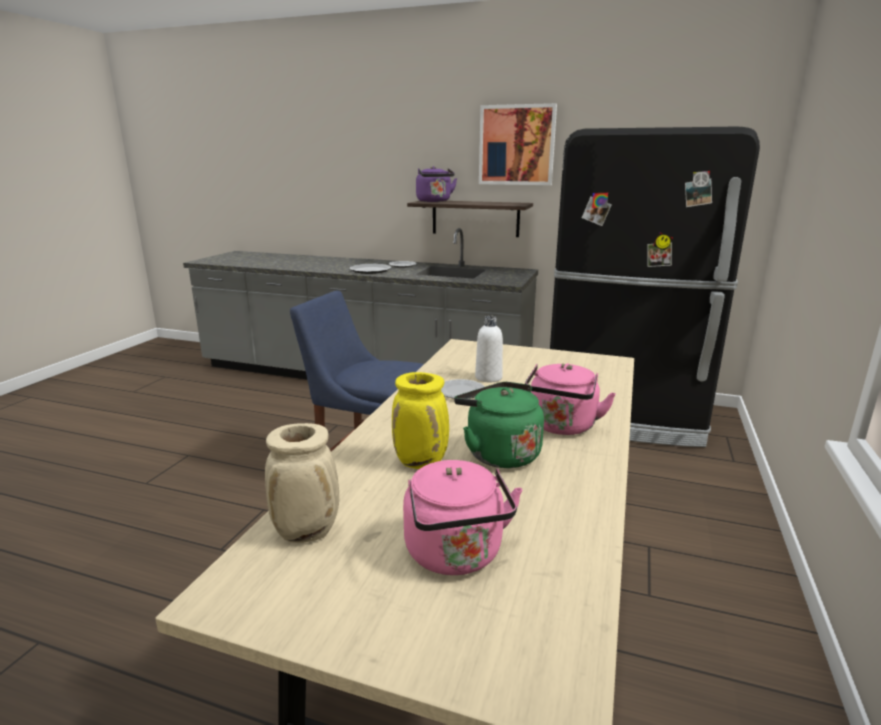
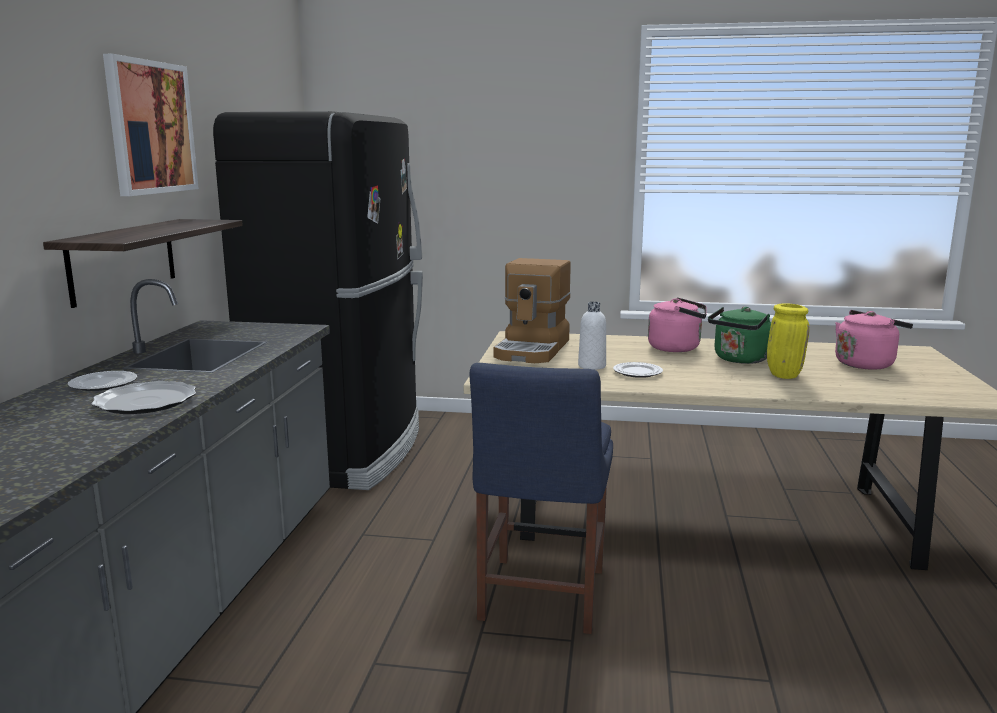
camera: 100 degrees left, 5 degrees down
(308, 532) = (906, 391): beige vase -> none
(434, 201) = (113, 236): purple kettle -> none
(553, 363) = (533, 349): none -> coffee machine

